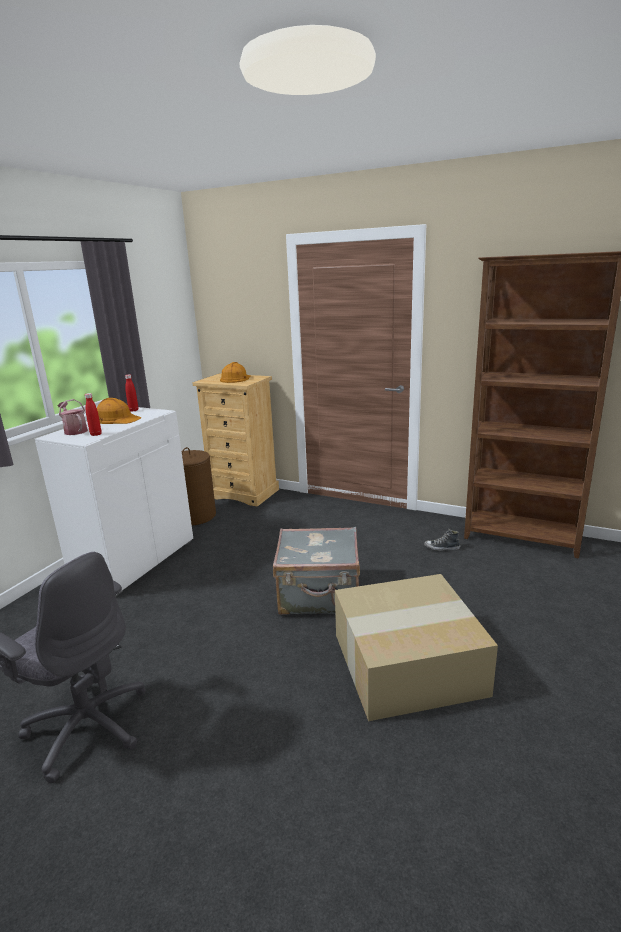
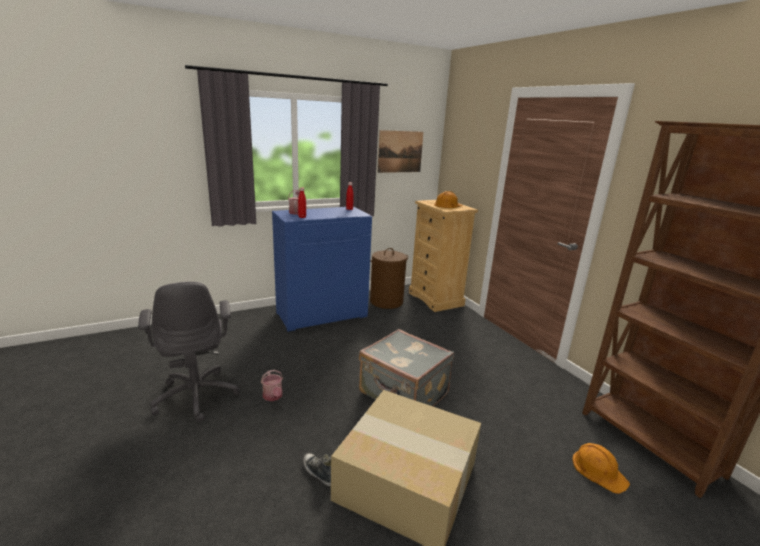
camera: 35 degrees right, 0 degrees up
(117, 419) = (330, 211): orange hard hat -> orange hard hat (598, 470)
(135, 560) = (322, 314): white cabinet -> blue cabinet
(156, 325) = (400, 151): none -> picture
(190, 671) = (273, 397): none -> watering can
(442, 548) = (549, 410): shoe -> shoe (318, 472)

